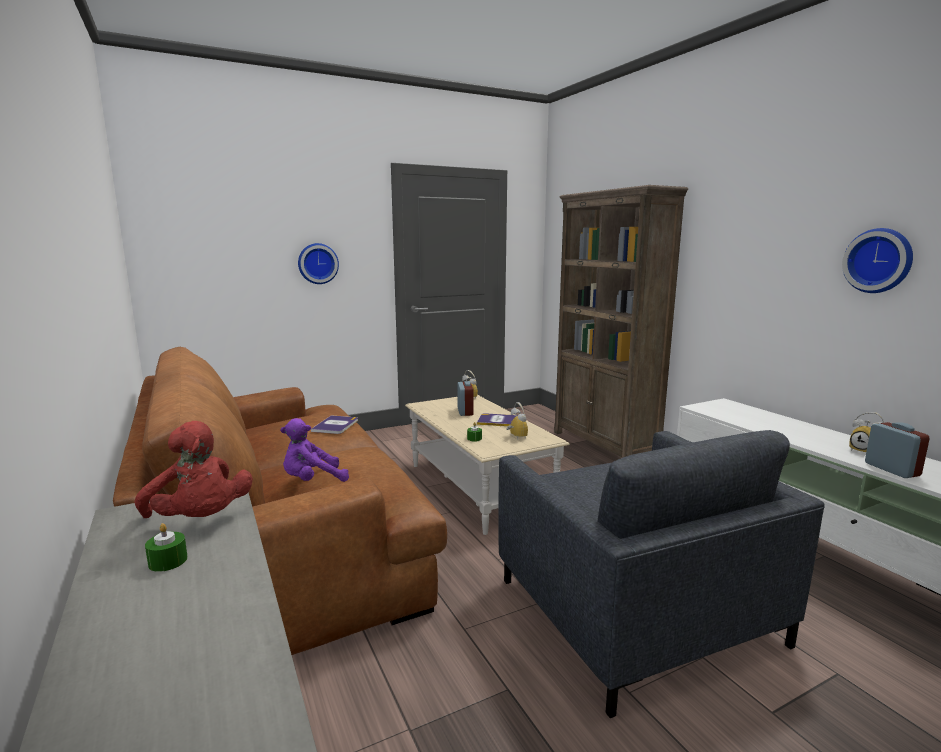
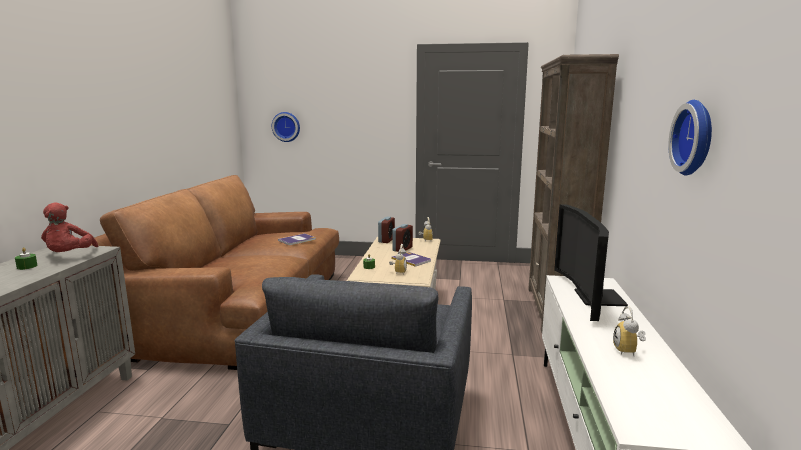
camera: 35 degrees right, 0 degrees up
(312, 481) = (225, 266): purple plush toy -> none
(317, 263) = (355, 124): wall clock -> wall clock (286, 126)
(750, 417) = (591, 297): none -> television
(891, 469) = (609, 370): alarm clock -> alarm clock (386, 240)

